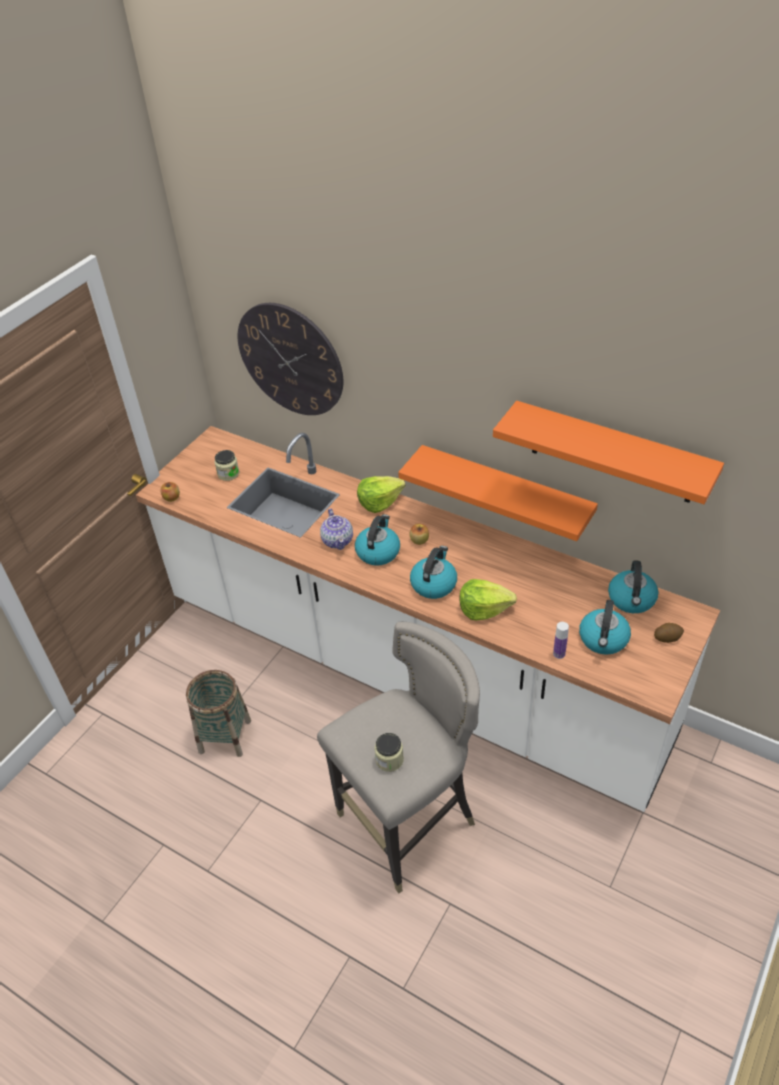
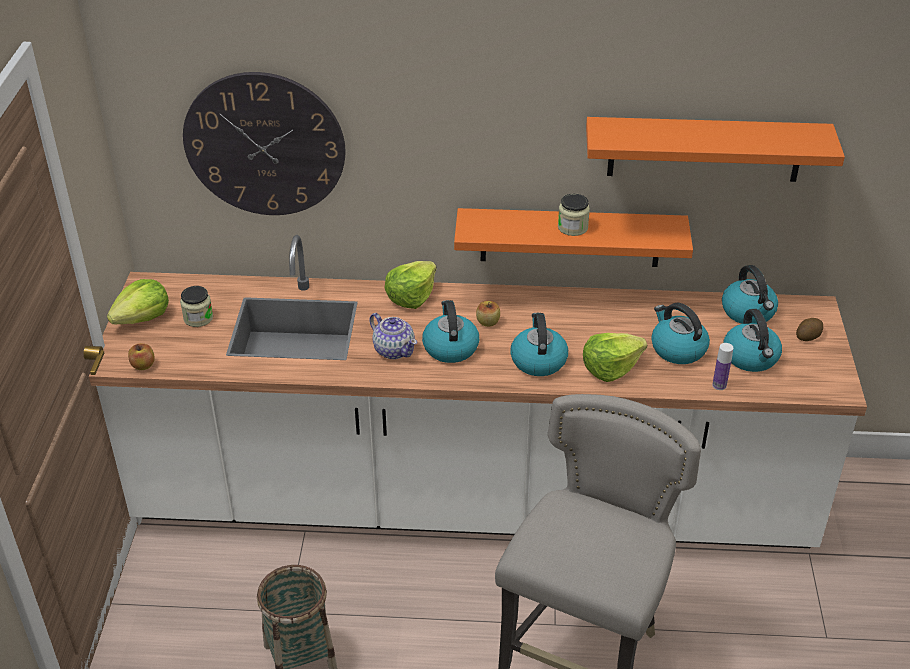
camera: 30 degrees left, 5 degrees down
(195, 463) = (143, 318): none -> lettuce
(389, 760) = (603, 562): jar -> jar (572, 227)
(548, 611) = (677, 349): none -> kettle

